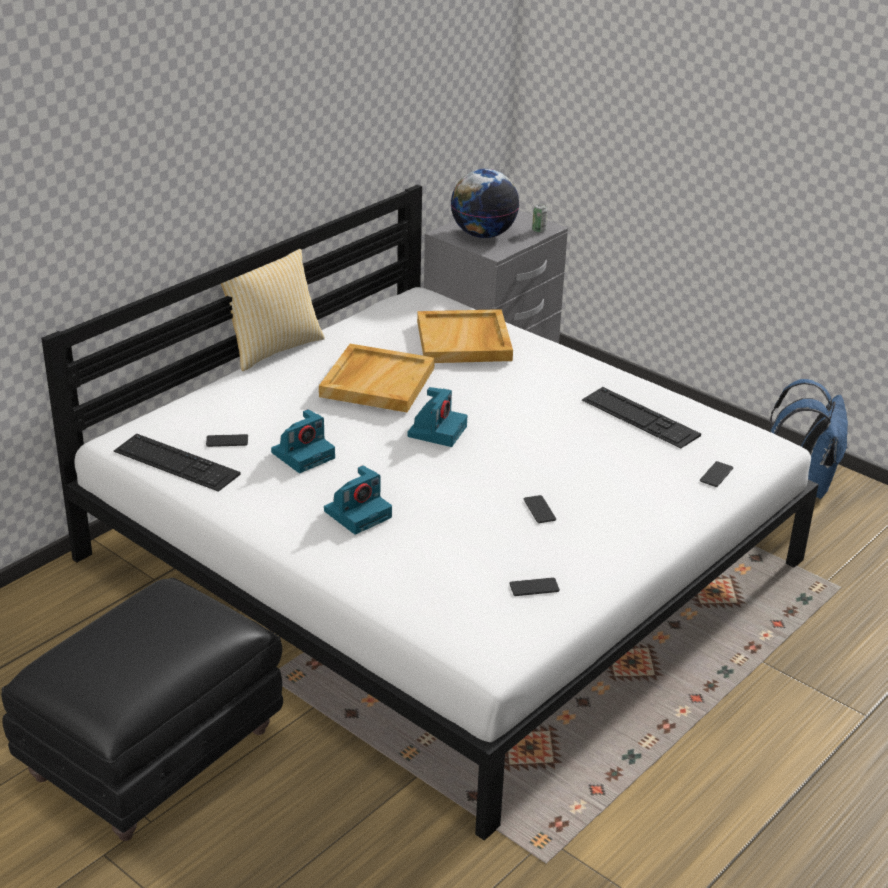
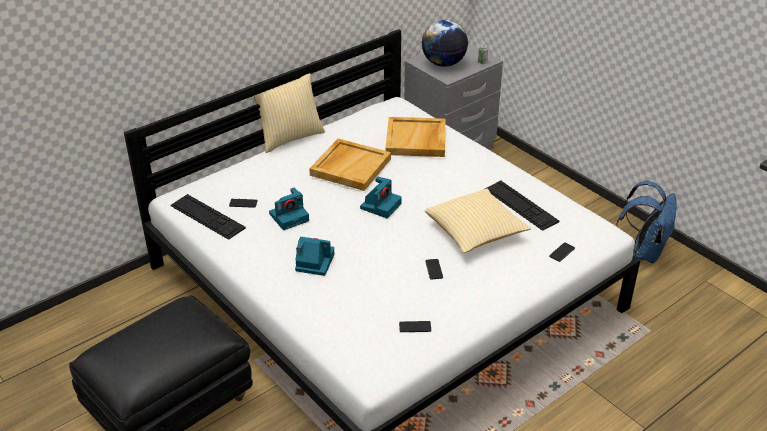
camera: 10 degrees right, 5 degrees up
(358, 513) = (313, 262): camera -> camera turned 135 degrees counterclockwise
(585, 457) = (475, 232): none -> pillow

